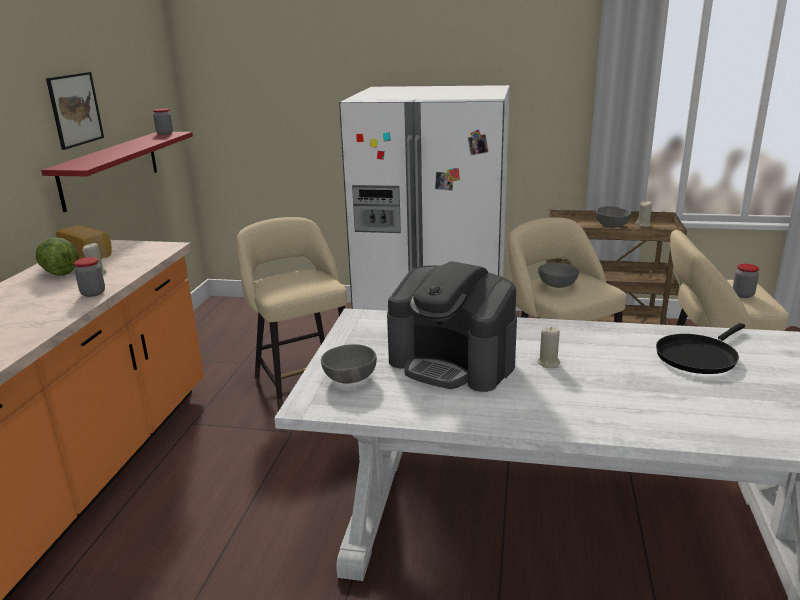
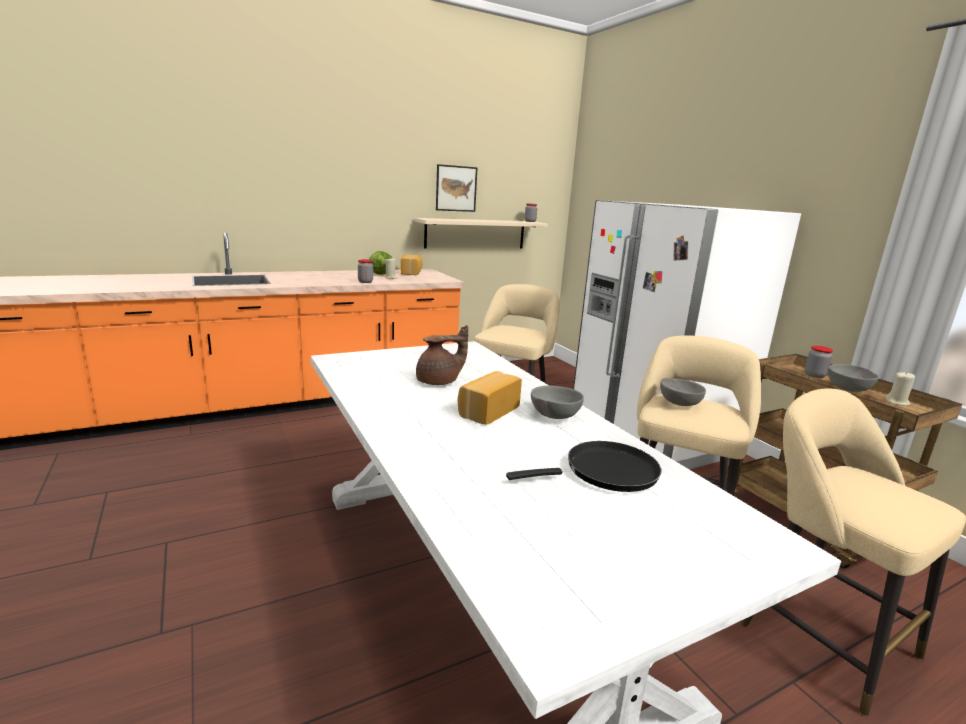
camera: 50 degrees right, 5 degrees down
(110, 169) = (475, 234): red shelf -> beige shelf
(349, 380) = (376, 361): grey bowl -> grey bowl (553, 416)
(453, 363) = (439, 382): coffee machine -> brown teapot
(548, 362) = (487, 411): beige candle -> bread
(698, 356) = (605, 472): black frying pan -> black frying pan turned 150 degrees clockwise
(742, 295) = (881, 502): jar -> jar (814, 375)

